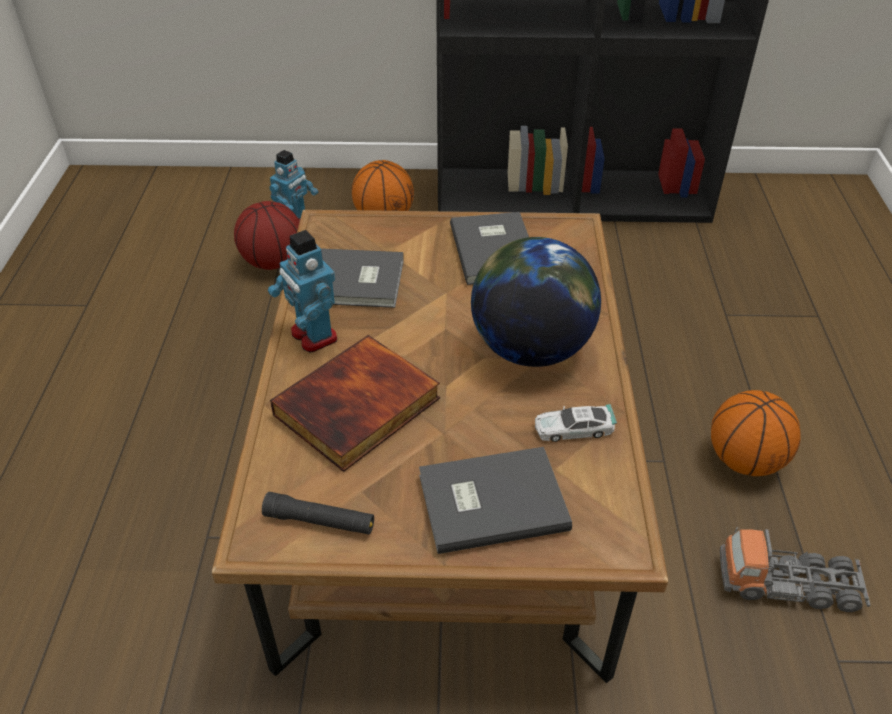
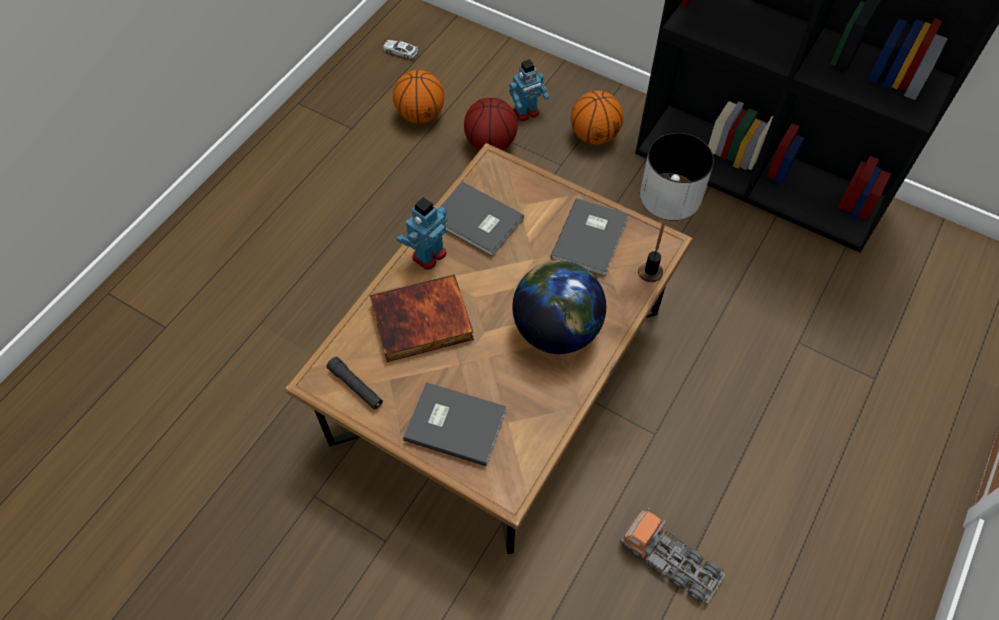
camera: 30 degrees right, 15 degrees up
(313, 336) = (428, 255): toy robot -> toy robot turned 45 degrees clockwise
(573, 428) = (539, 401): toy car -> toy car (400, 51)
(585, 256) = (650, 272): none -> table lamp
(744, 460) = (713, 463): basketball -> basketball (420, 115)

